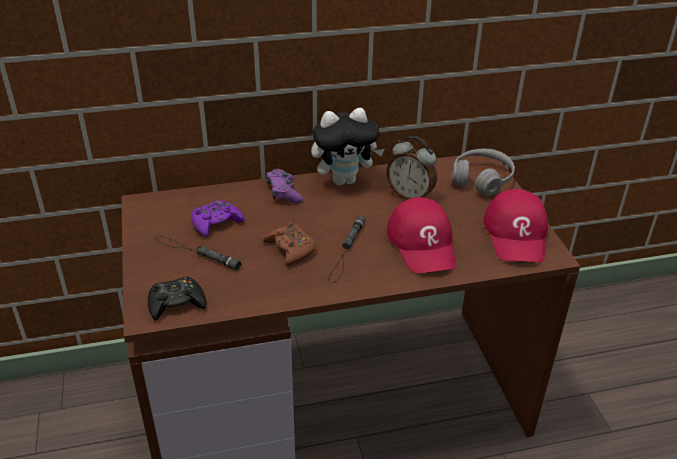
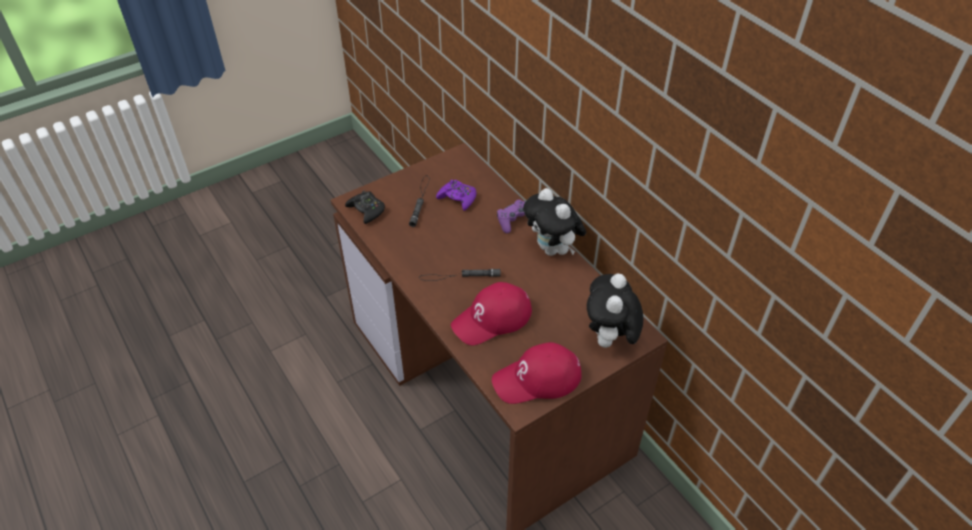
camera: 70 degrees right, 10 degrees up
(291, 249) = (447, 245): brown game controller -> none
(410, 195) = (555, 296): alarm clock -> none
(481, 180) = (609, 339): grey headphones -> plush toy

